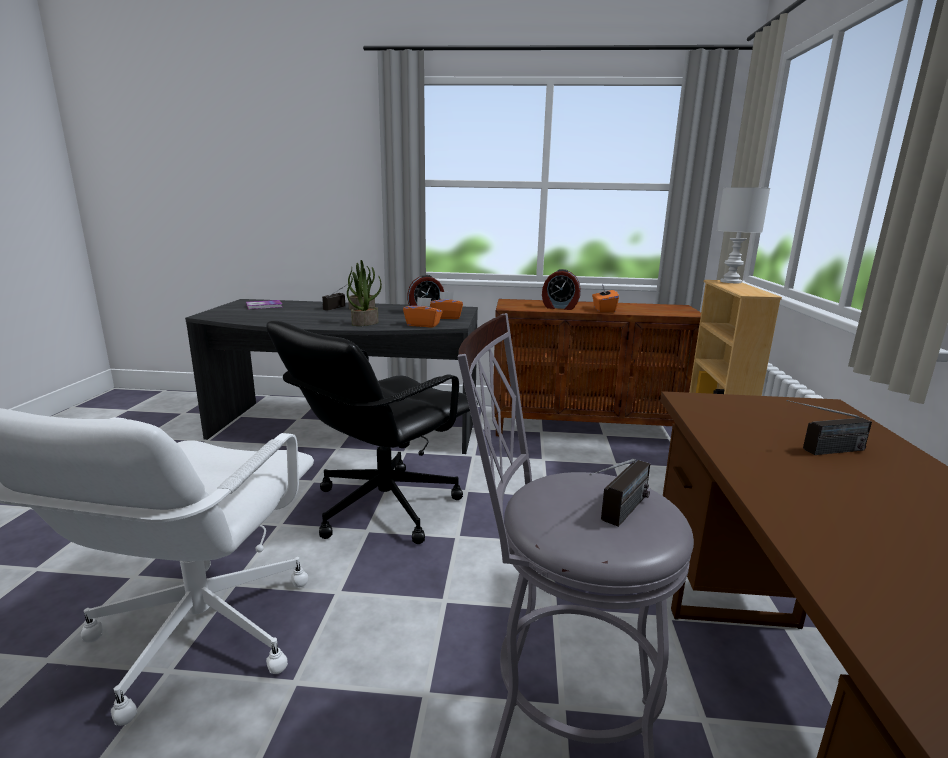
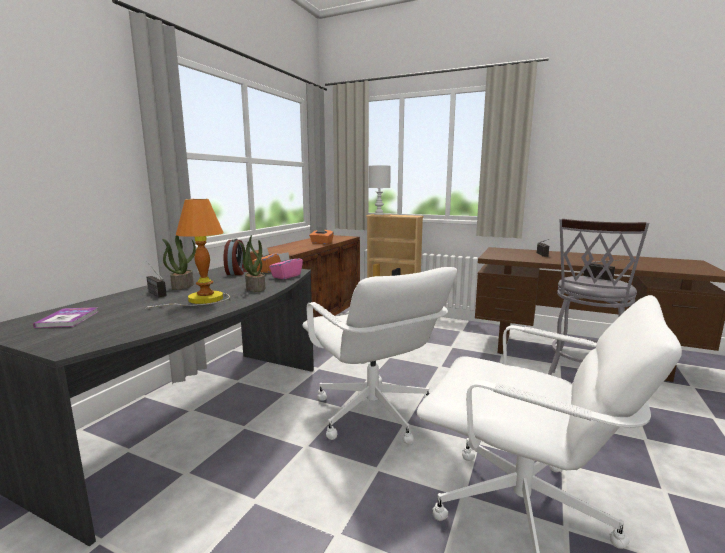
camera: 70 degrees left, 5 degrees down
(318, 318) = (202, 300): none -> table lamp
(383, 506) = (373, 413): black office chair -> white office chair
(423, 325) = (286, 276): orange tissue box -> pink tissue box
(560, 307) = (303, 247): alarm clock -> none

